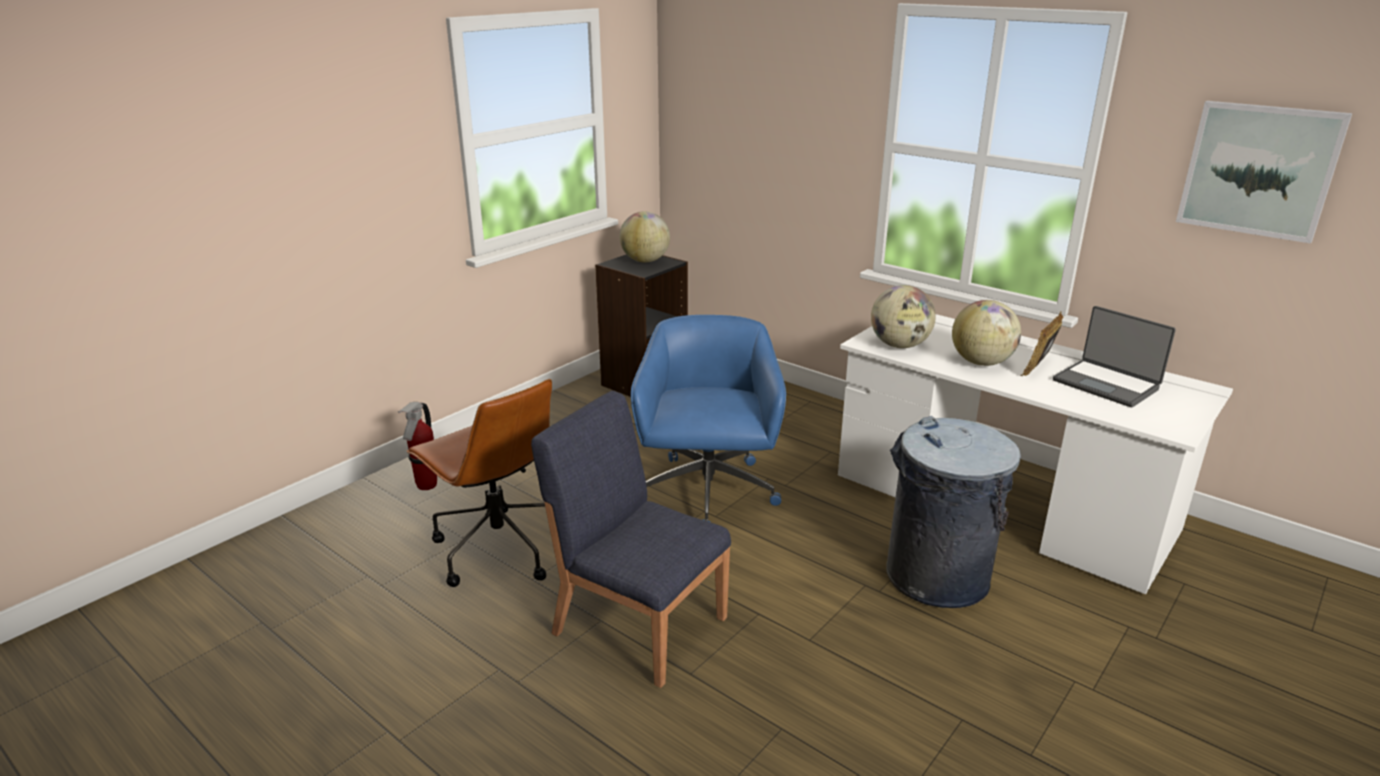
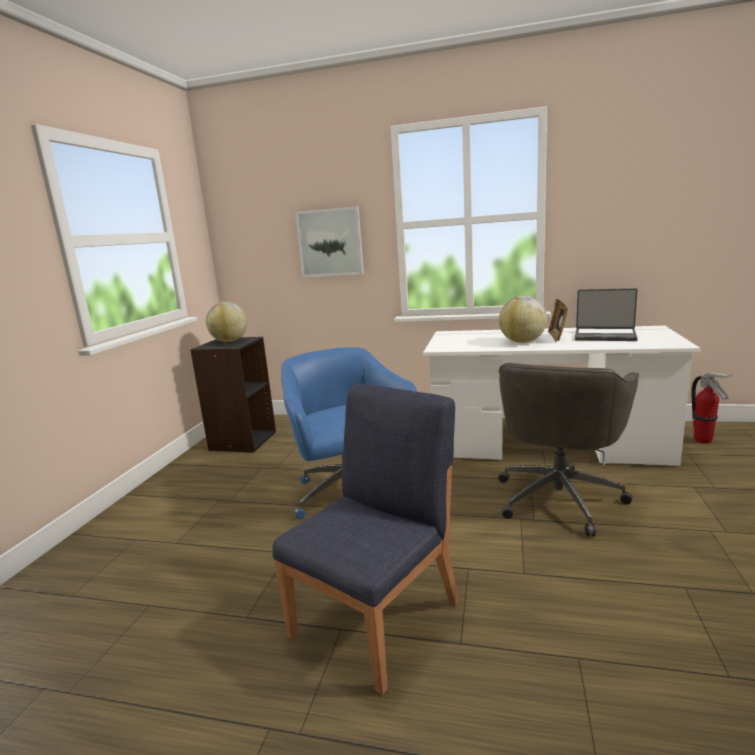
camera: 25 degrees left, 10 degrees down
(426, 485) = (79, 571): fire extinguisher -> fire extinguisher (703, 441)
(498, 548) = (191, 601): brown office chair -> none
(638, 623) = (378, 617): blue chair -> blue chair turned 120 degrees clockwise
(899, 345) = (461, 345): globe -> none
(937, 577) = (559, 497): grey trash can -> grey office chair
(1259, 170) = (645, 189): picture -> picture (330, 242)

